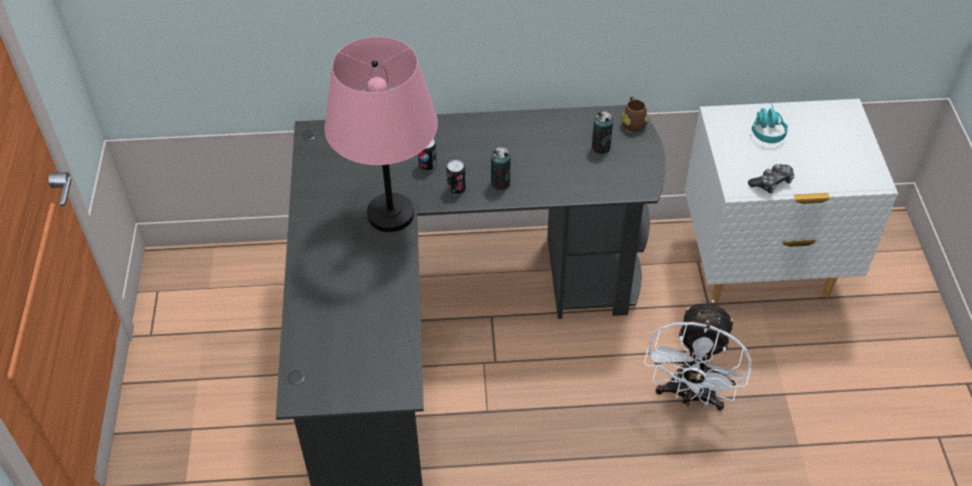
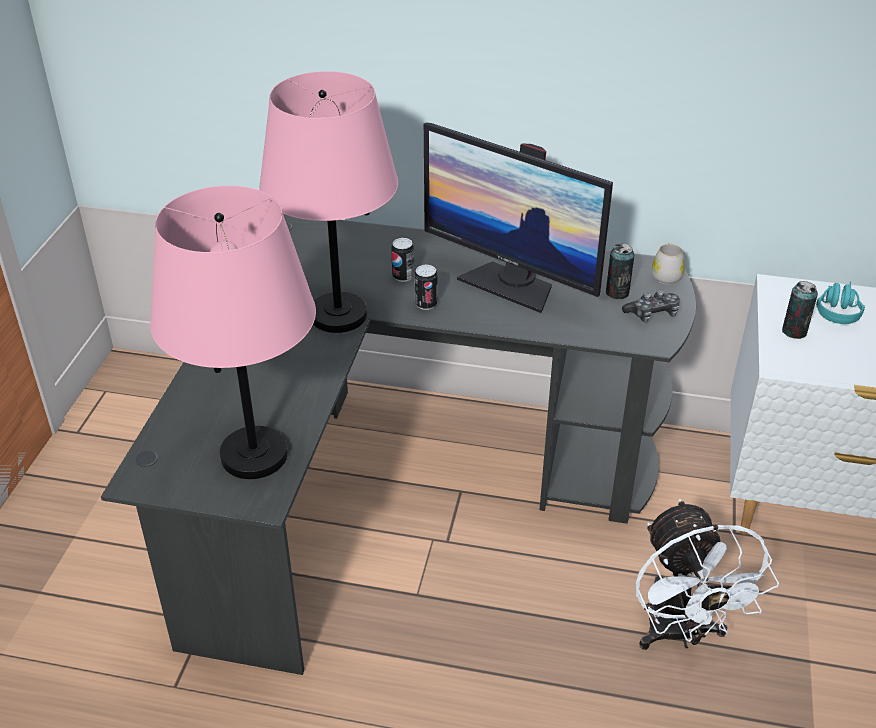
camera: 15 degrees right, 10 degrees down
(377, 355) = (254, 455): none -> pink table lamp
(500, 183) = (480, 307): can -> can (794, 331)
(516, 155) = (511, 283): none -> monitor
(633, 122) = (666, 275): brown mug -> white mug
(690, 395) = (680, 634): white fan -> white fan turned 45 degrees counterclockwise
(771, 183) = (827, 367): game controller -> game controller (652, 314)

